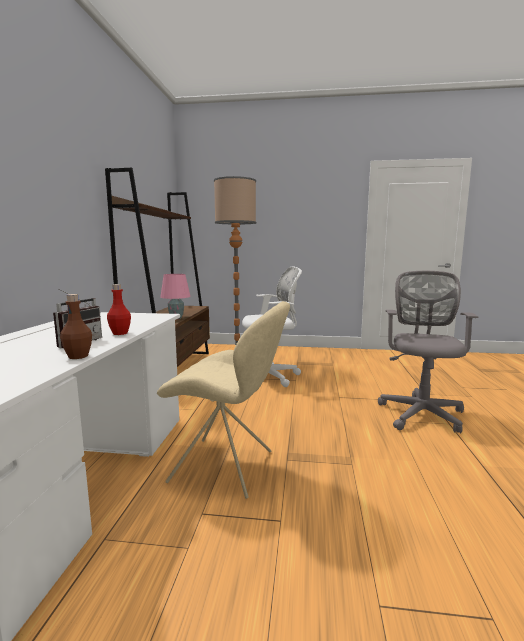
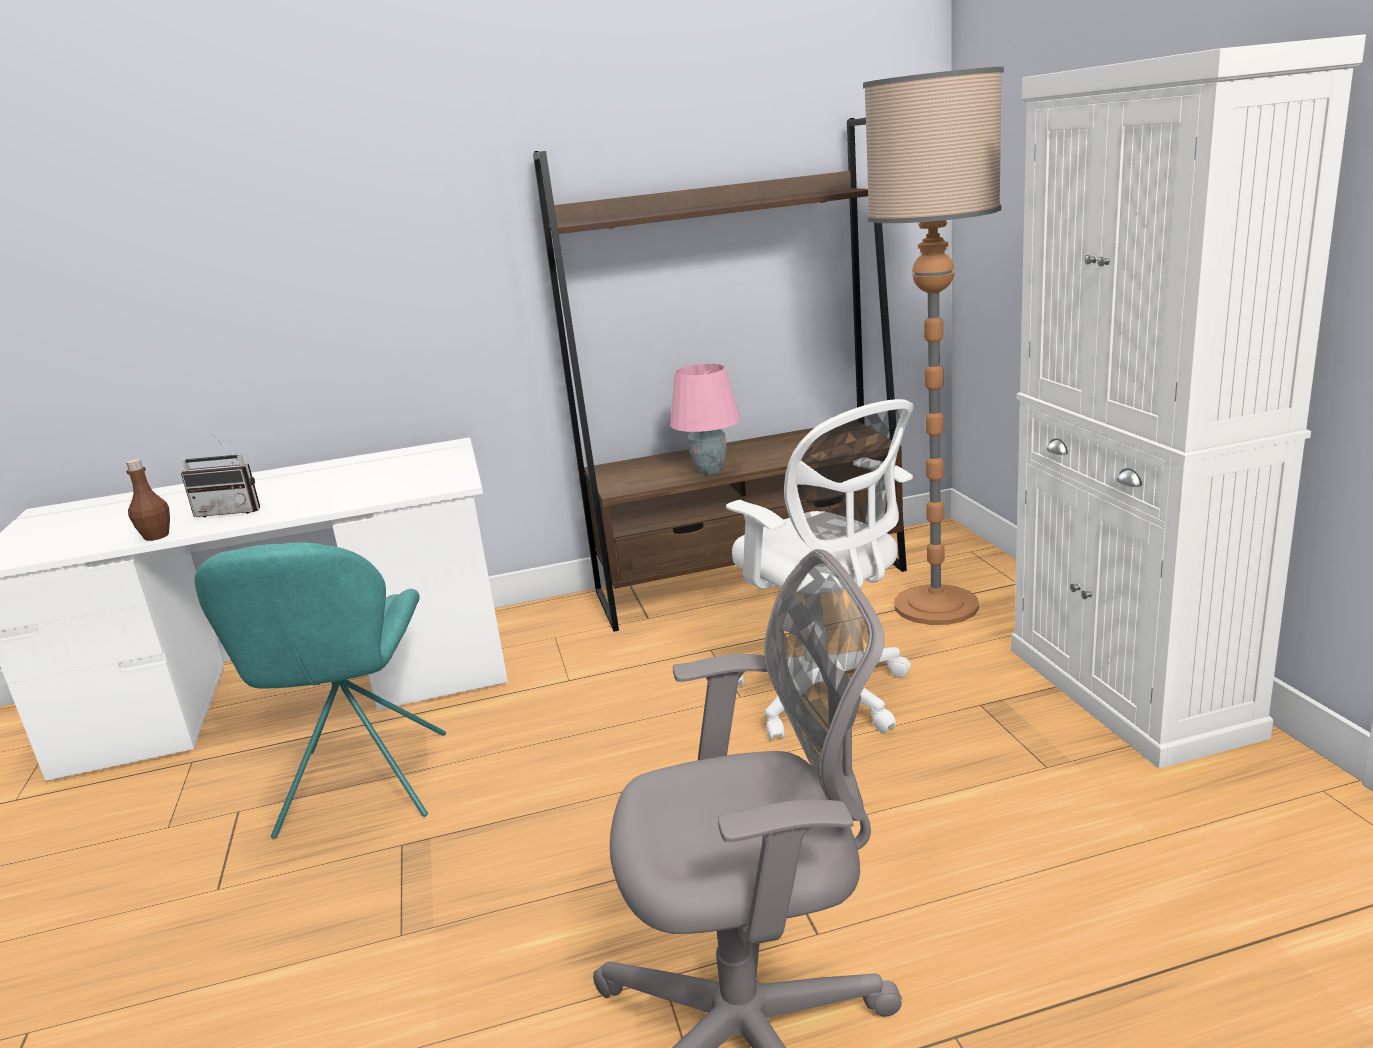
camera: 70 degrees right, 10 degrees up
(120, 333) = (293, 509): red bottle -> none
(226, 467) = (362, 788): beige chair -> turquoise chair
(308, 352) = (1128, 691): none -> white cabinet

